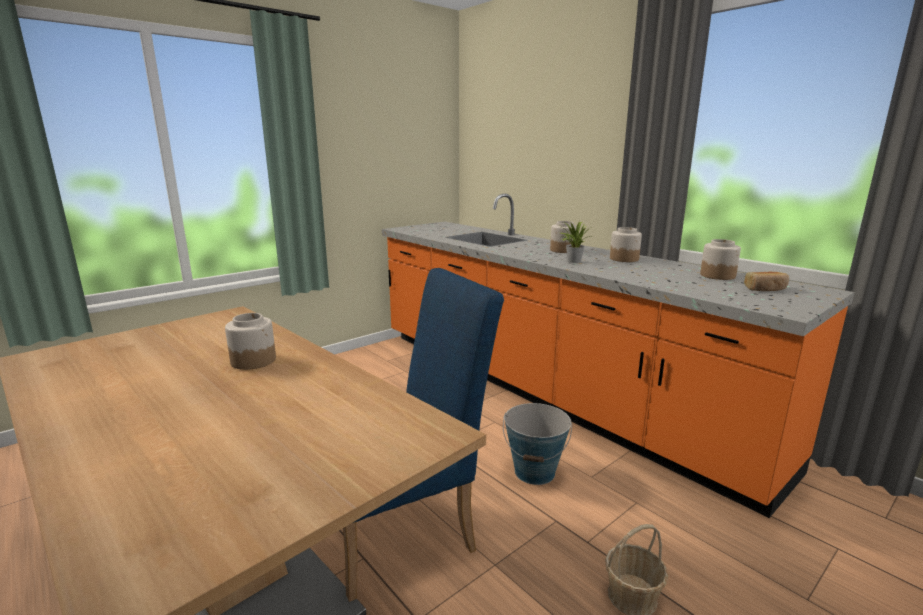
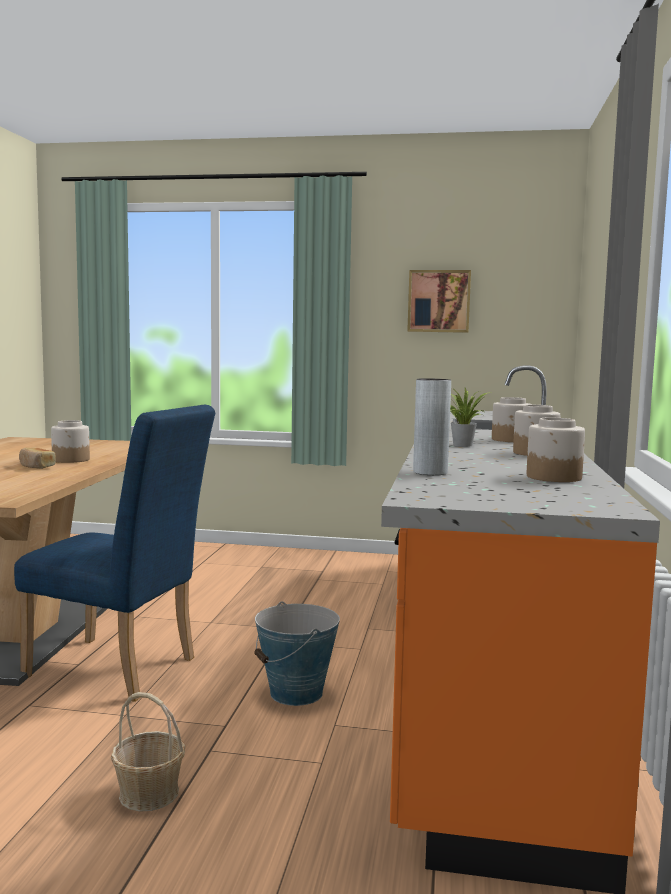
camera: 50 degrees right, 10 degrees down
(377, 140) = (439, 301): none -> picture
(684, 289) = (430, 472): none -> grey vase
(765, 289) = (532, 491): bread -> bread (36, 466)

